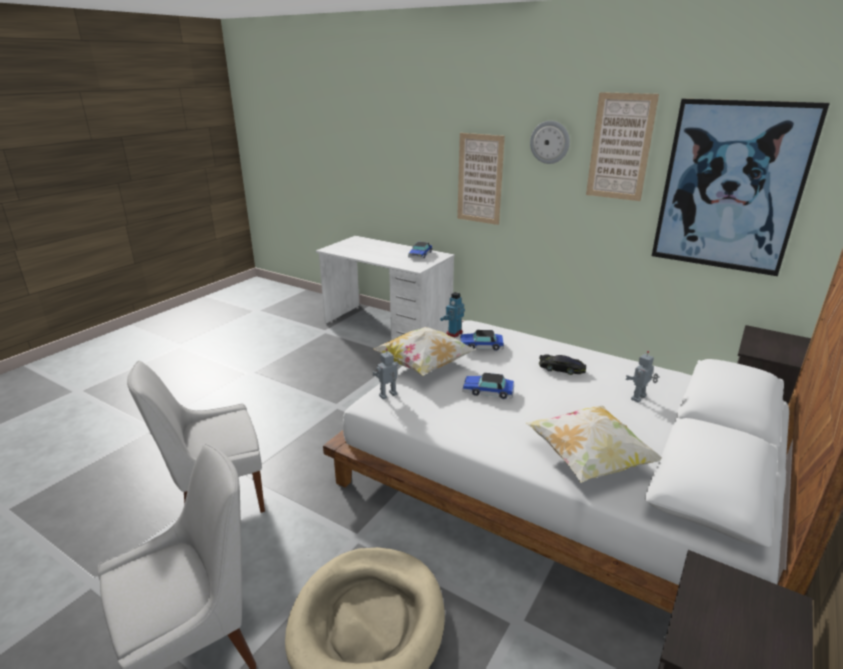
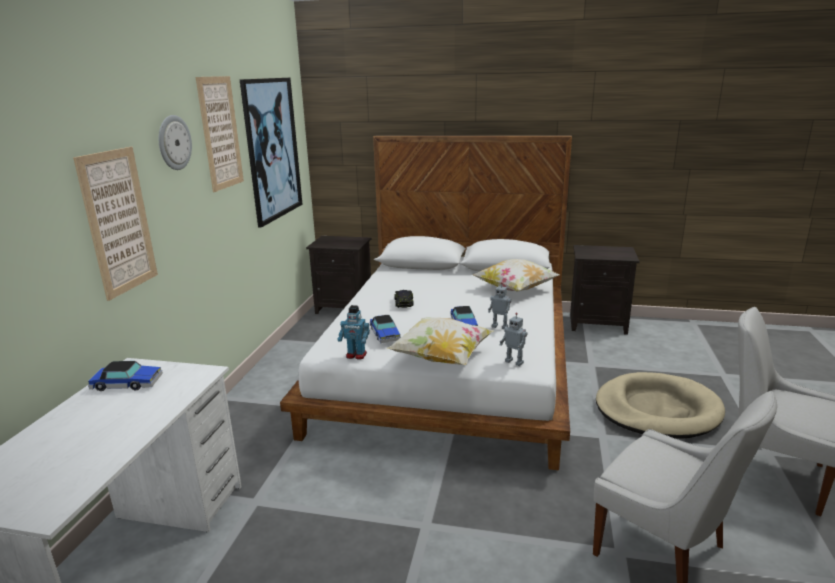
camera: 110 degrees left, 5 degrees down
(639, 398) = (426, 281): toy robot -> toy robot (500, 326)

